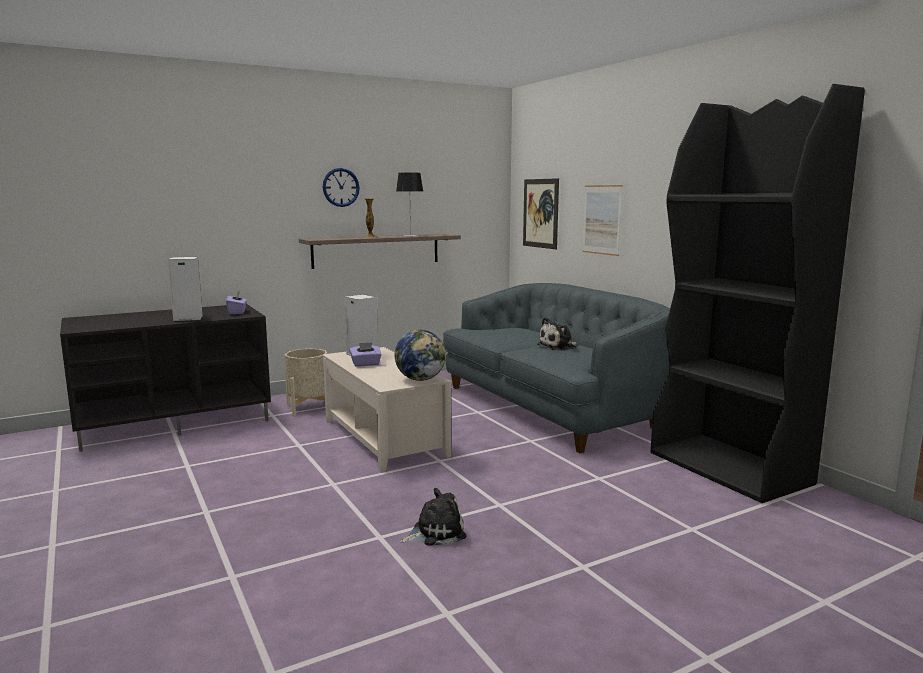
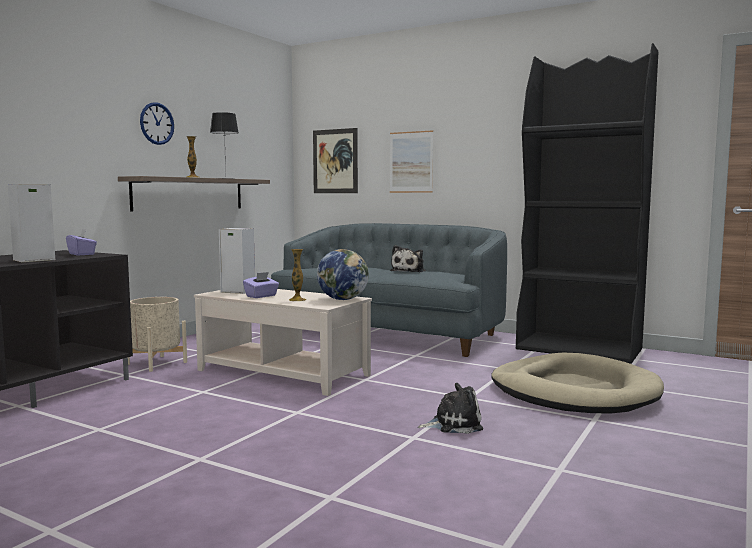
camera: 30 degrees left, 5 degrees down
(382, 374) = (297, 300): none -> vase
(435, 532) = (453, 424): plush toy -> plush toy turned 45 degrees clockwise
(621, 525) = (573, 391): none -> beige dog bed

